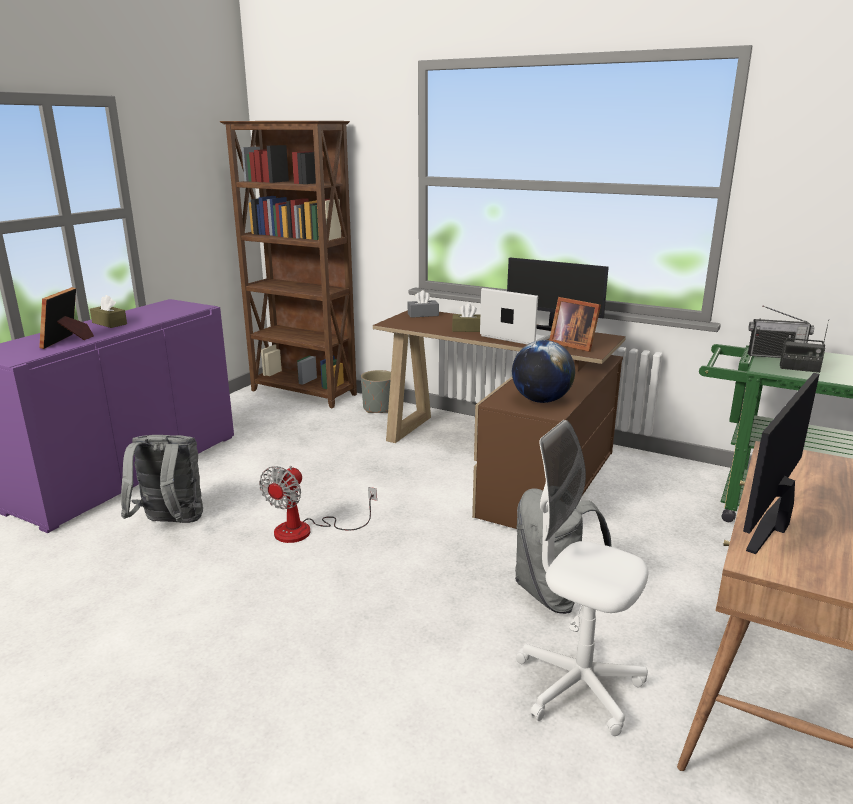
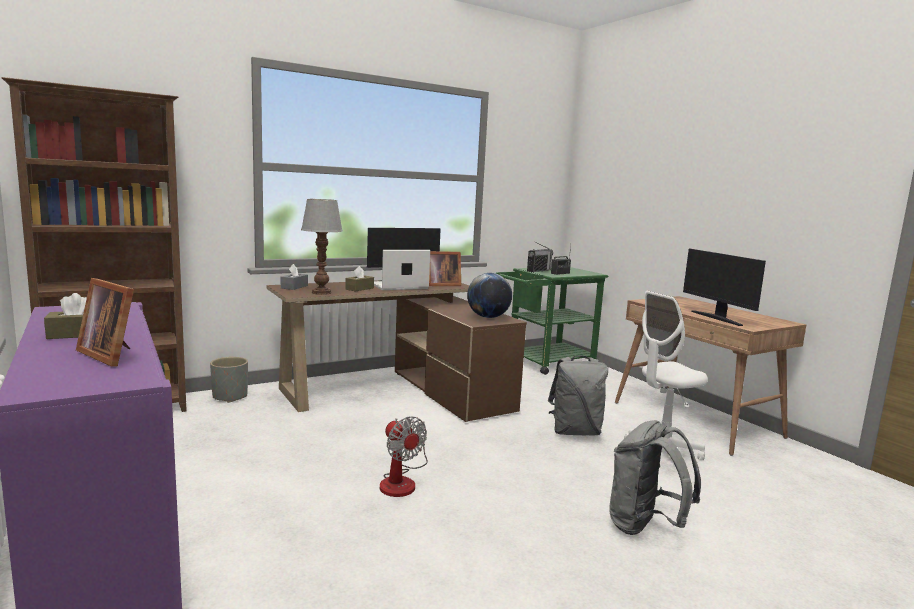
camera: 60 degrees left, 10 degrees down
(170, 524) = (290, 544): grey backpack -> grey backpack (645, 527)
(419, 326) = (322, 292): none -> table lamp

